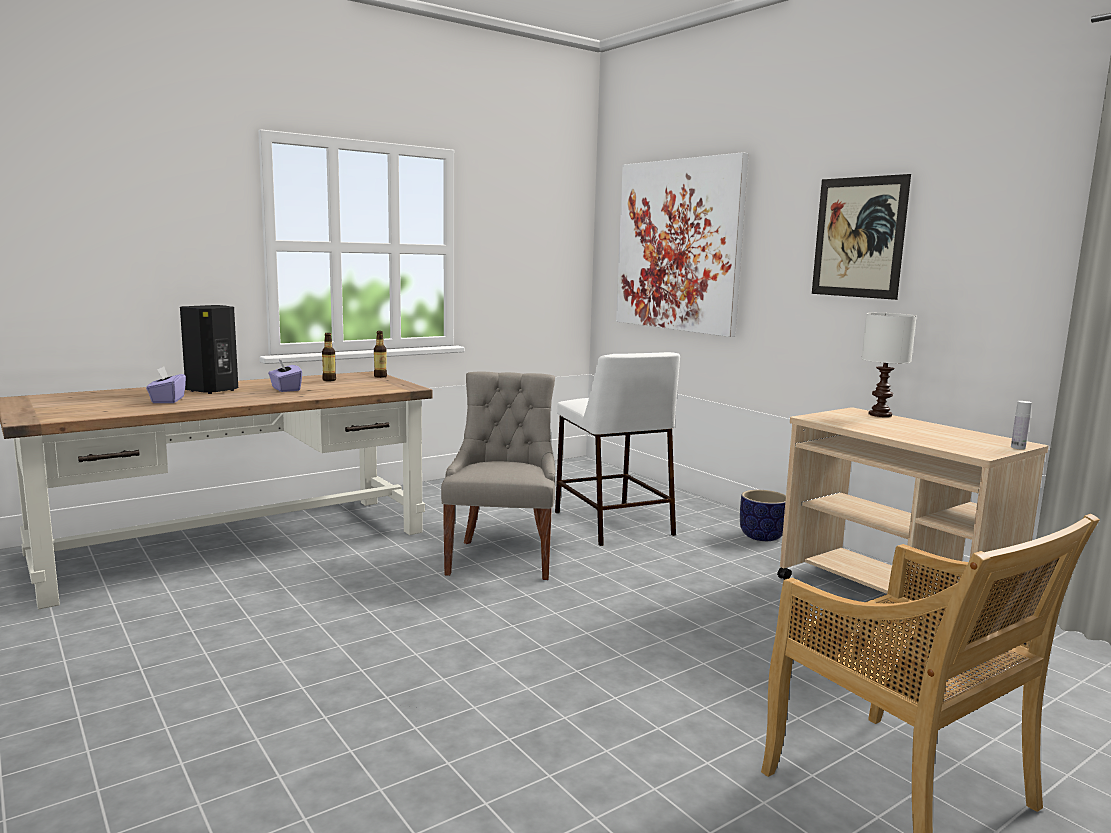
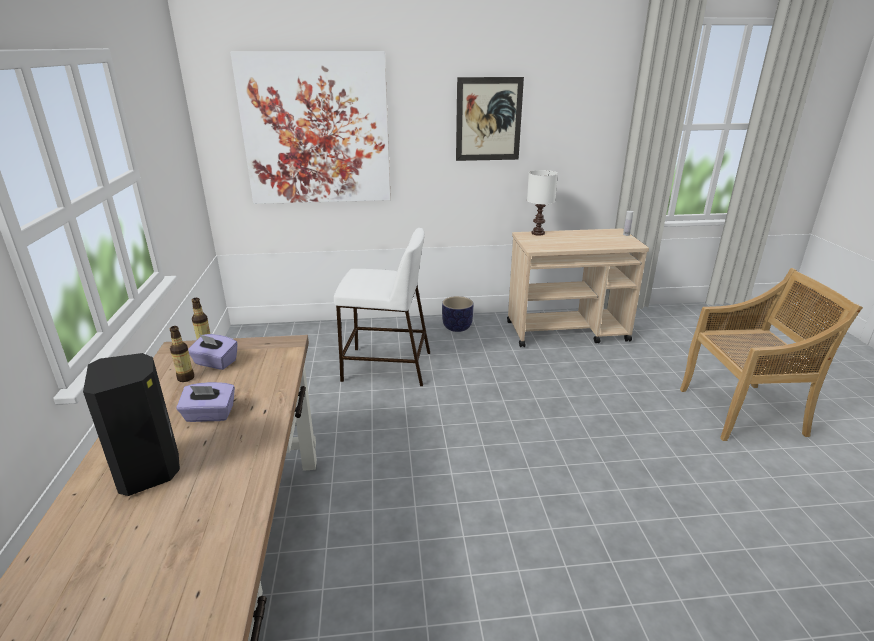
camera: 60 degrees left, 15 degrees up
(167, 400) = (180, 521): purple tissue box -> purple tissue box (215, 363)
(502, 558) = (410, 435): grey chair -> none

